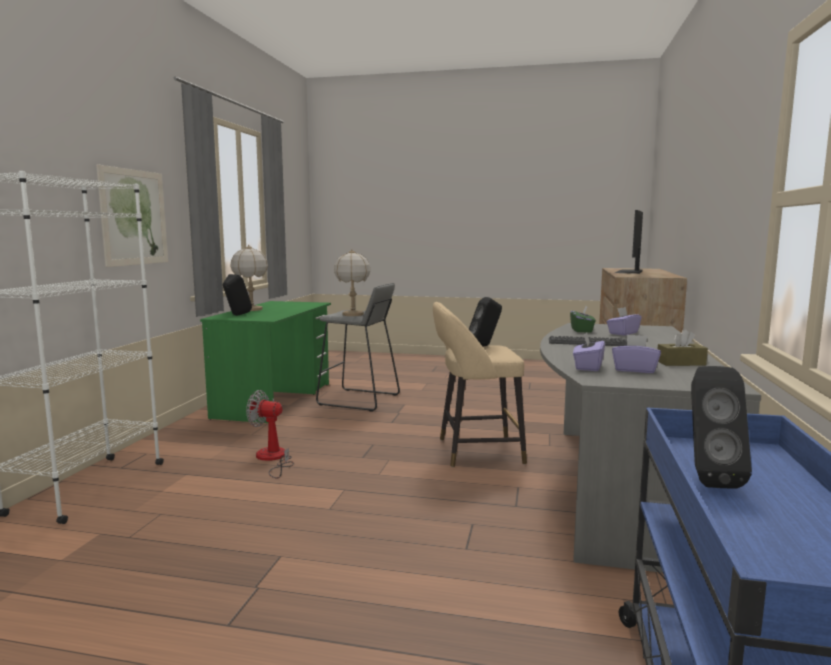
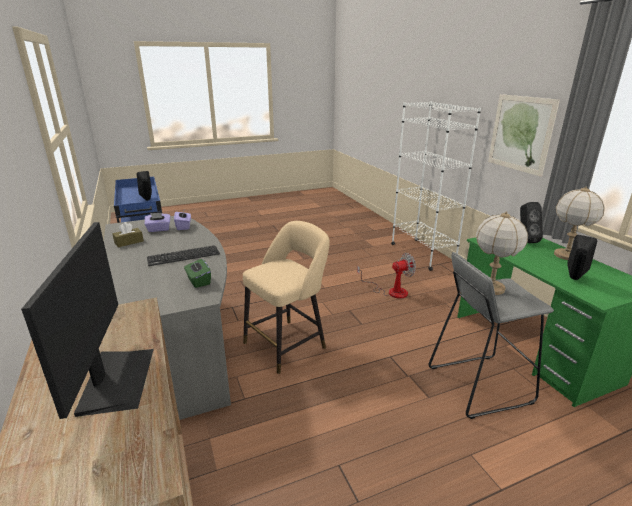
camera: 145 degrees right, 15 degrees up
(484, 346) = (284, 275): black speaker -> black speaker (574, 279)
(623, 333) = (159, 284): purple tissue box -> none

